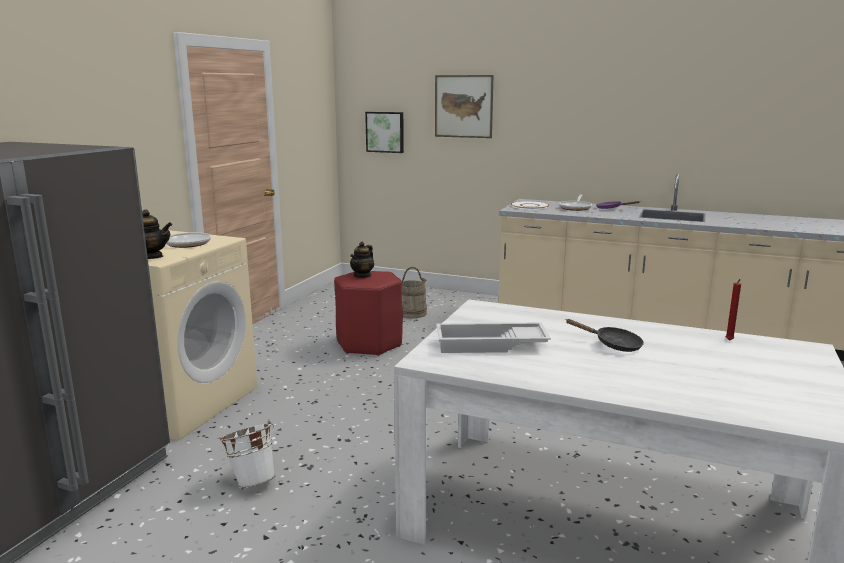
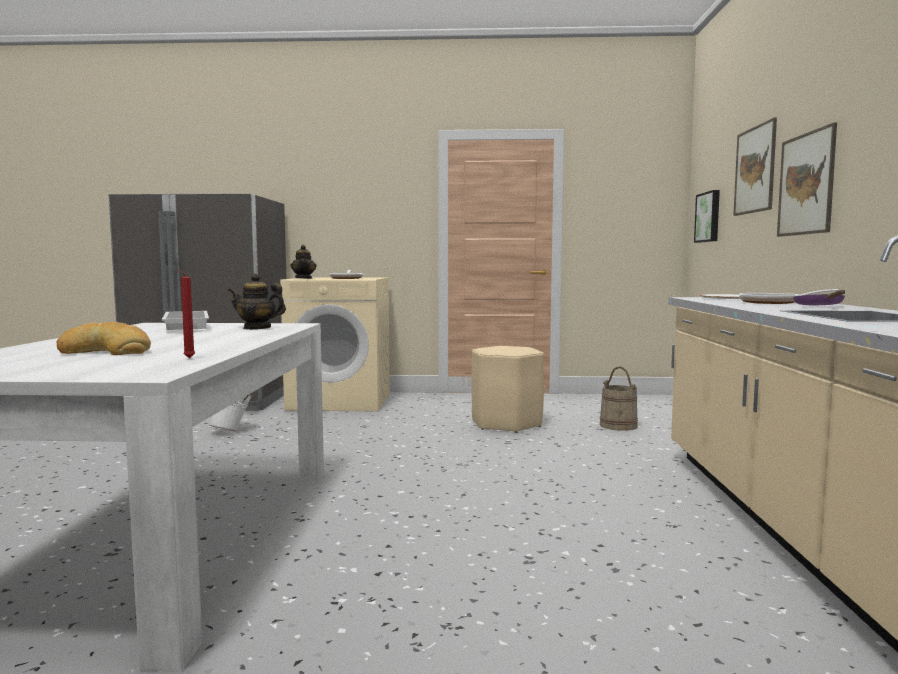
camera: 70 degrees right, 10 degrees down
(362, 275) = (510, 348): teapot -> teapot (257, 328)
(369, 344) = (506, 424): red stool -> beige stool
(535, 127) = (806, 184): none -> picture
(613, 345) = (180, 340): black frying pan -> none
(693, 366) = (107, 351): none -> bread

